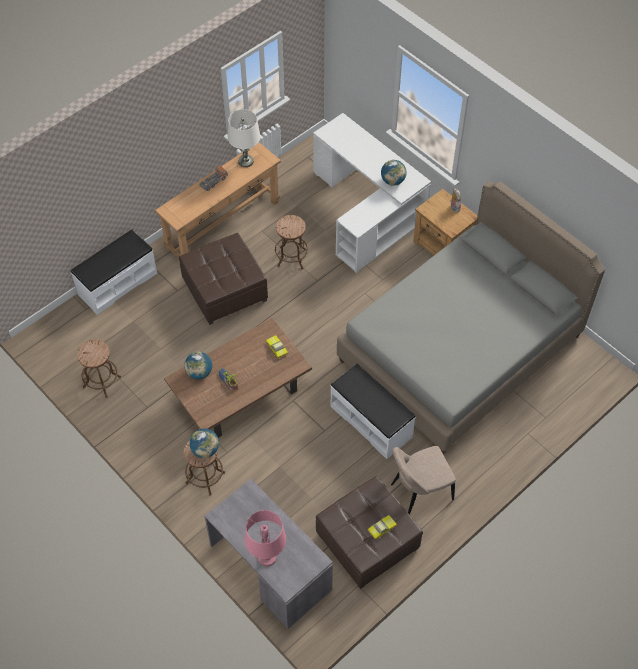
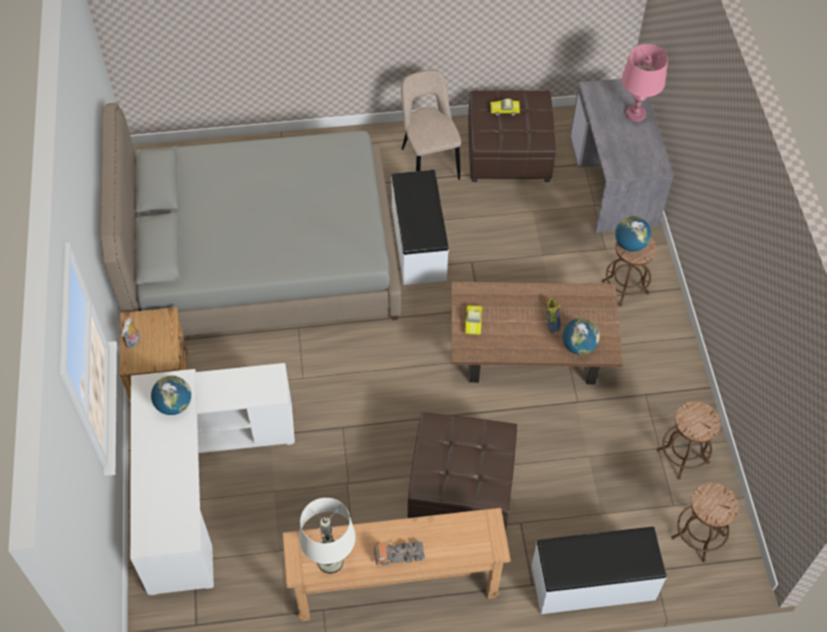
camera: 145 degrees left, 0 degrees up
(291, 258) = (347, 477): brown stool -> brown stool (698, 536)
(419, 493) = (429, 161): beige chair -> beige chair turned 120 degrees counterclockwise

